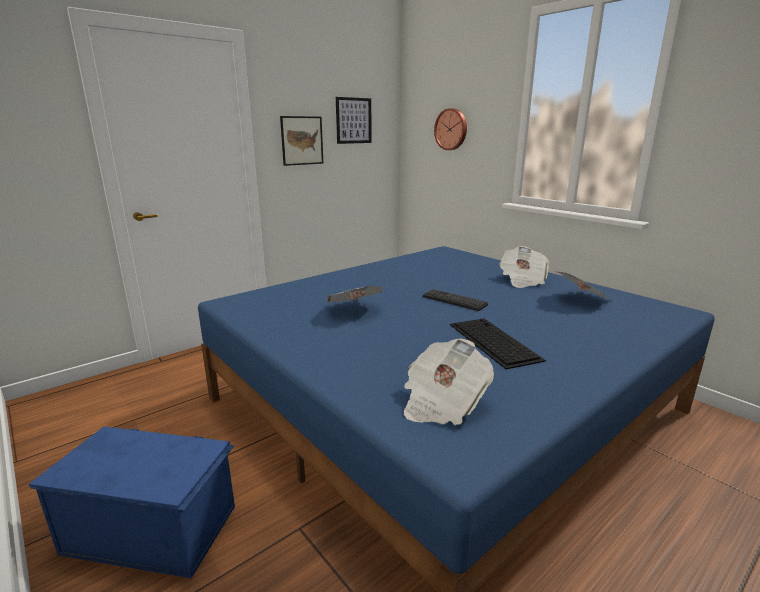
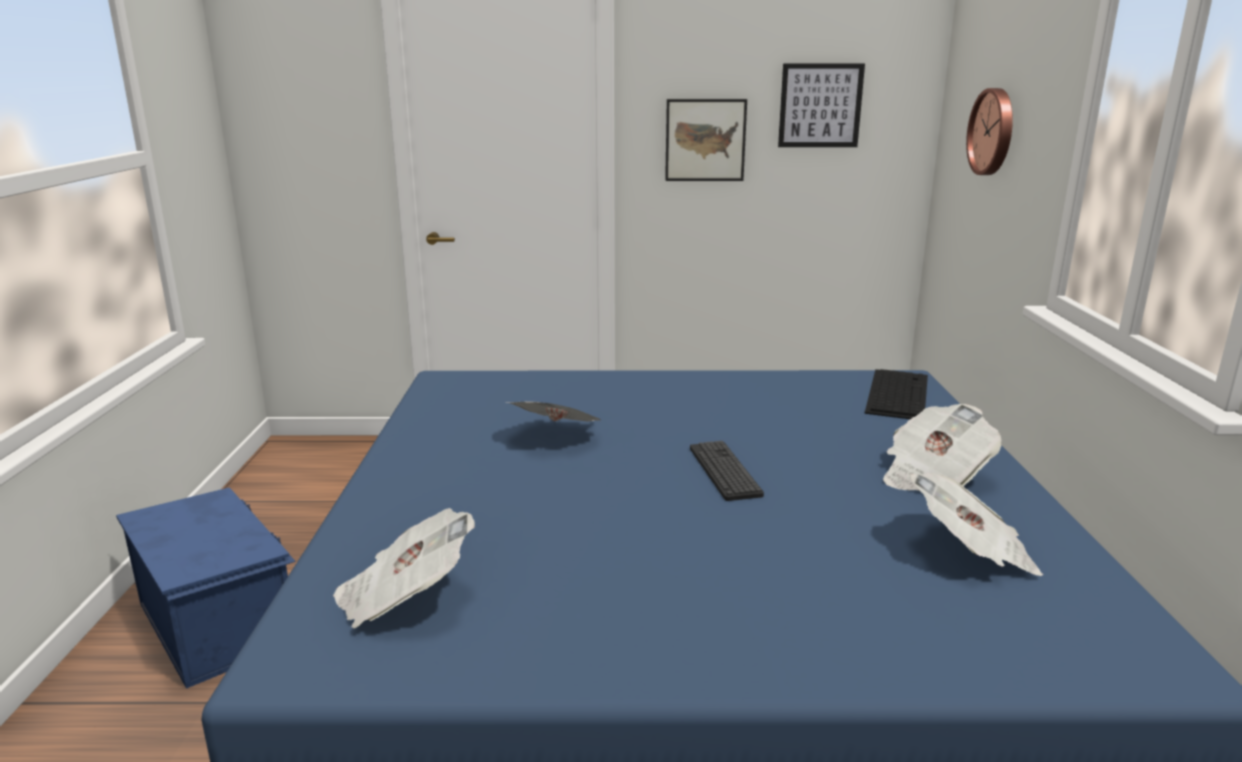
camera: 40 degrees right, 0 degrees up
(492, 341) = (641, 552): keyboard -> keyboard (897, 393)

